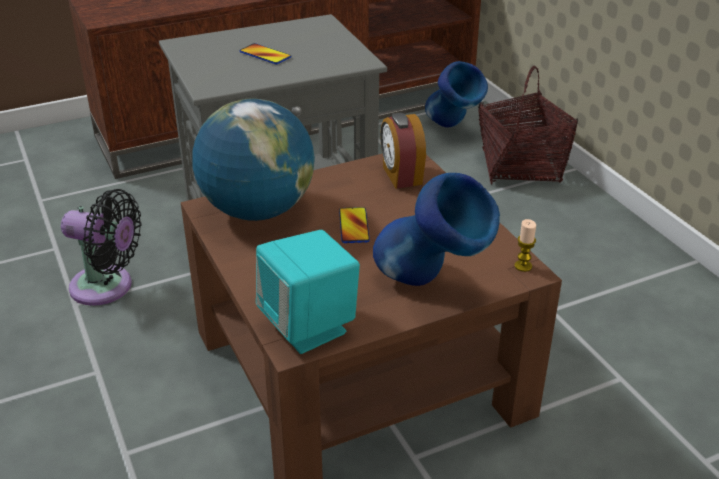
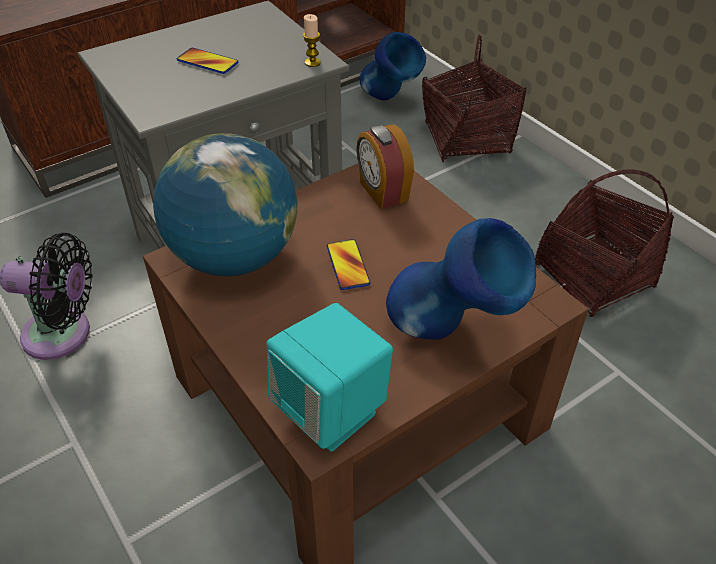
camera: 10 degrees left, 10 degrees up
(523, 266) = (543, 296): candle -> candle (312, 63)
(618, 296) = (594, 277): none -> basket

